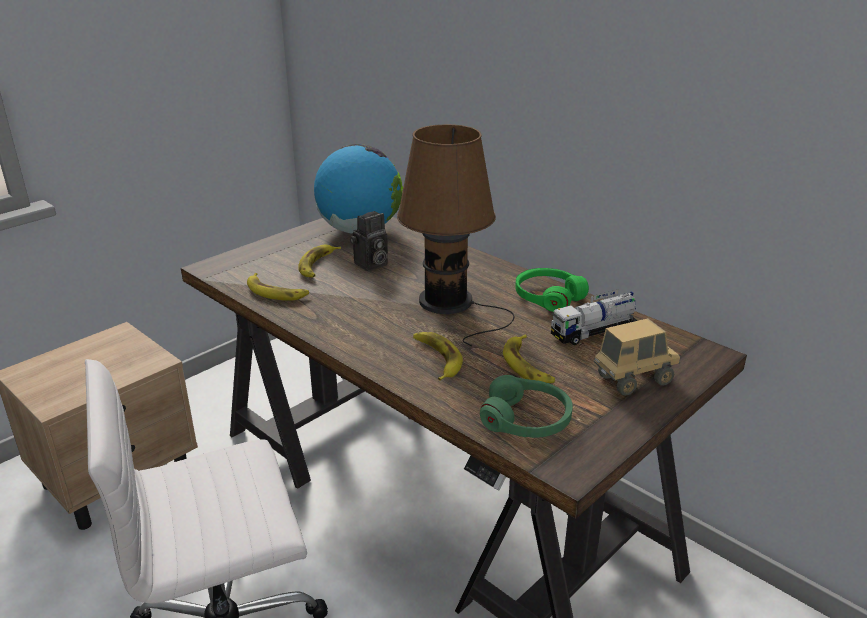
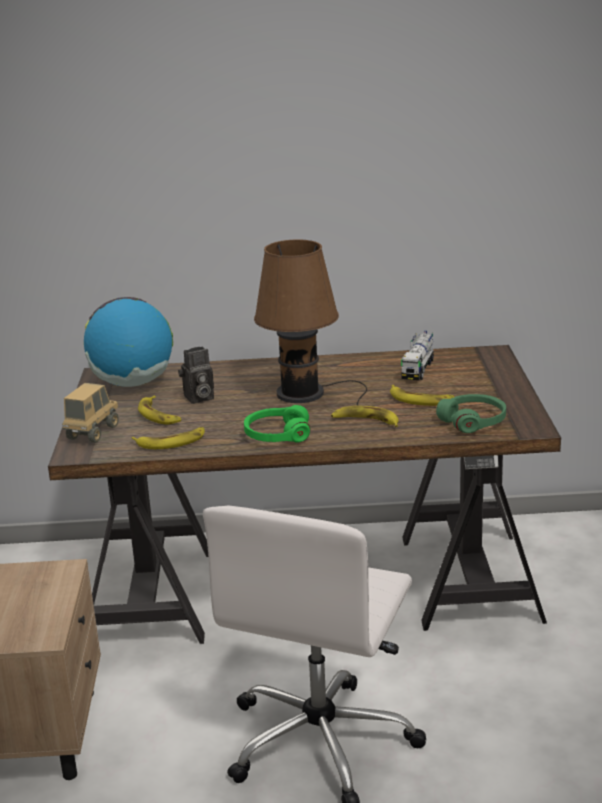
camera: 45 degrees left, 5 degrees down
(370, 265) = (198, 398): camera -> camera turned 60 degrees clockwise
(548, 297) = (355, 364): green headphones -> green headphones (277, 435)
(633, 380) = (484, 380): toy truck -> toy truck (93, 433)

